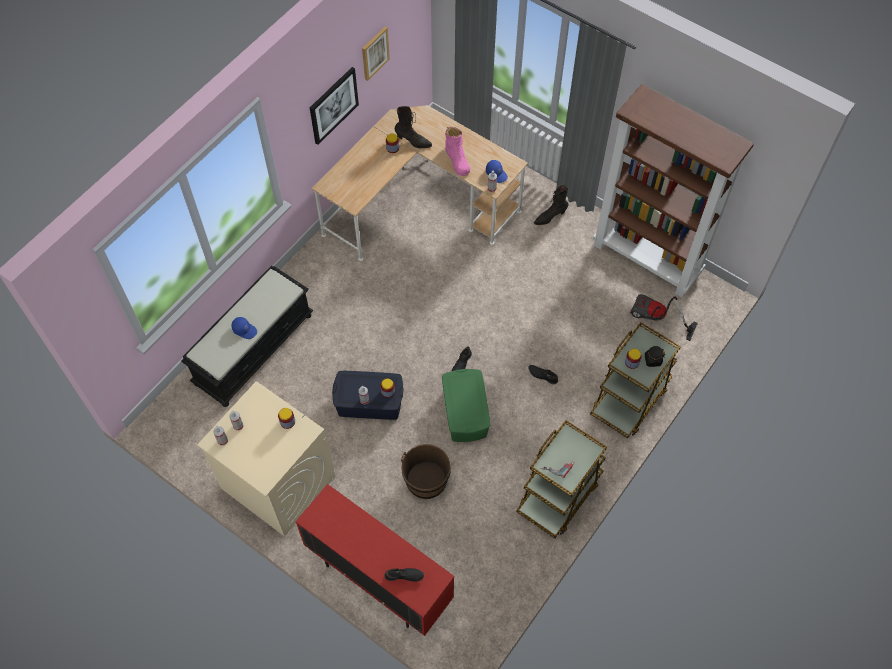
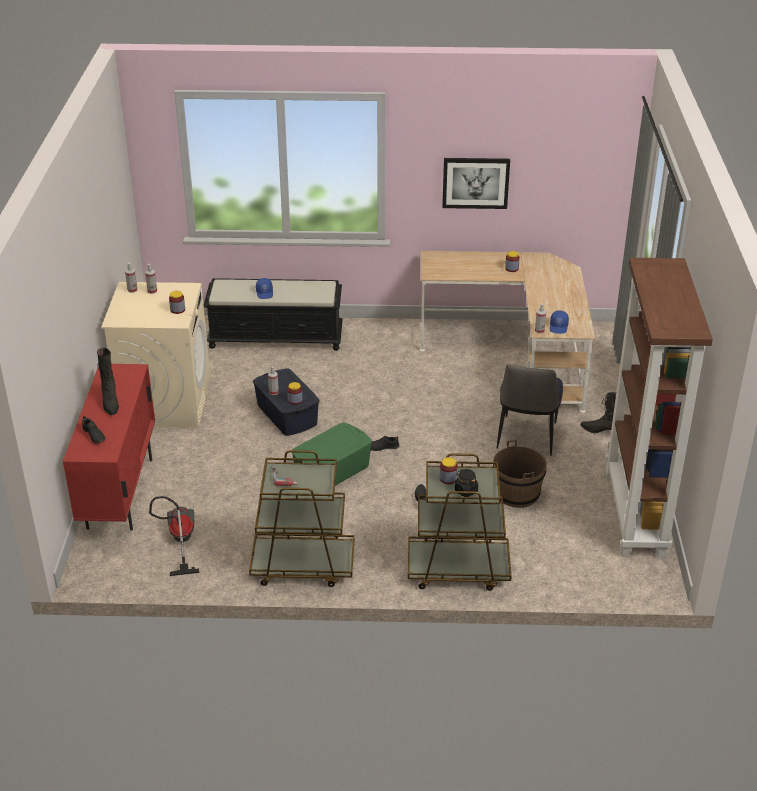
camera: 55 degrees right, 25 degrees down
(374, 53) = (544, 168): picture -> none
(413, 141) = (532, 275): black boot -> black boot (110, 403)
(426, 481) = (241, 478): brown bucket -> brown bucket (517, 493)
(457, 160) = (544, 302): pink boot -> none
(521, 265) = (526, 437): none -> chair
(656, 319) = (573, 548): vacuum cleaner -> vacuum cleaner (179, 541)

